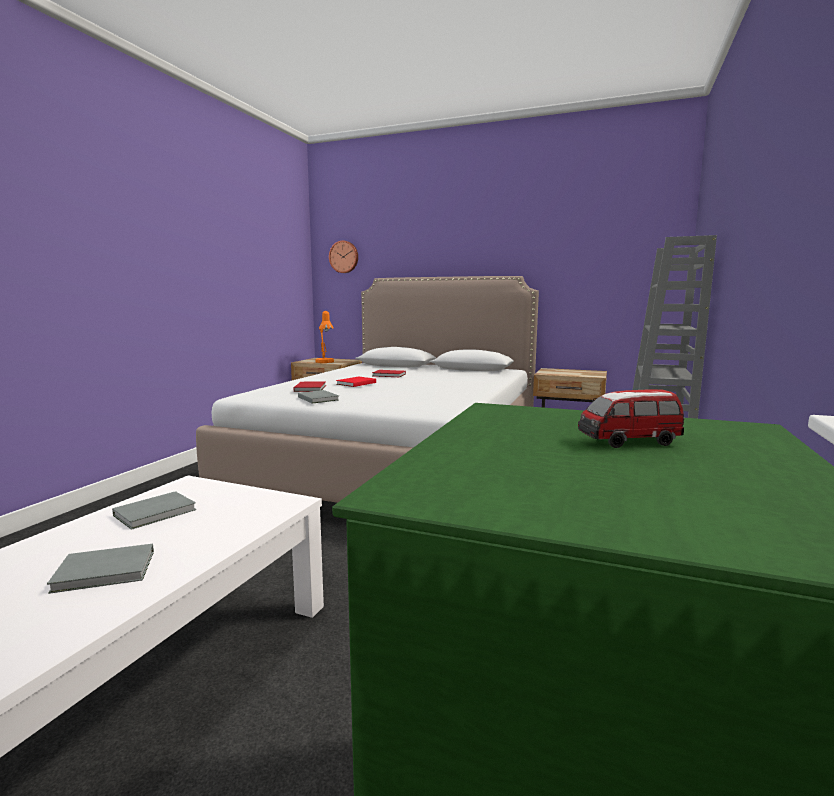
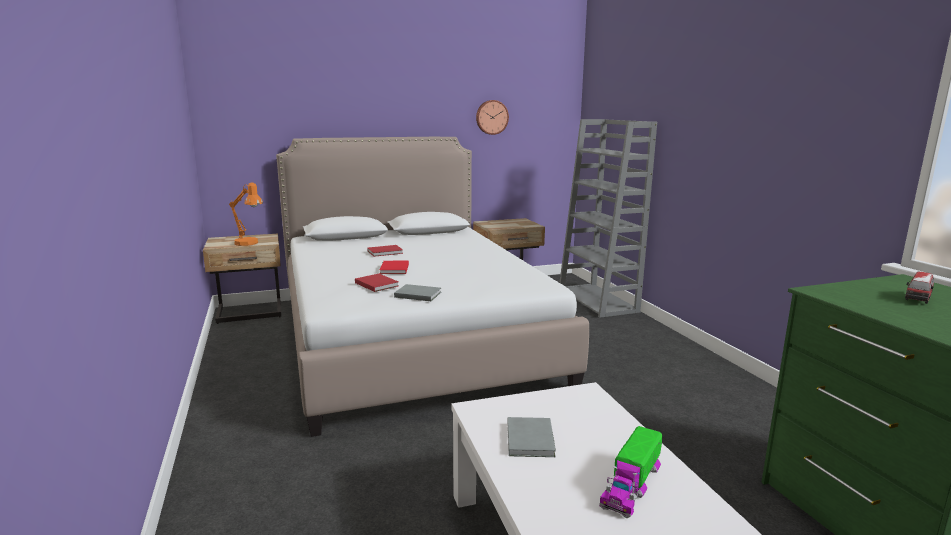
camera: 40 degrees left, 5 degrees up
(107, 571) = (631, 485): grey book -> toy truck
(344, 257) = (242, 111): wall clock -> wall clock (491, 117)

